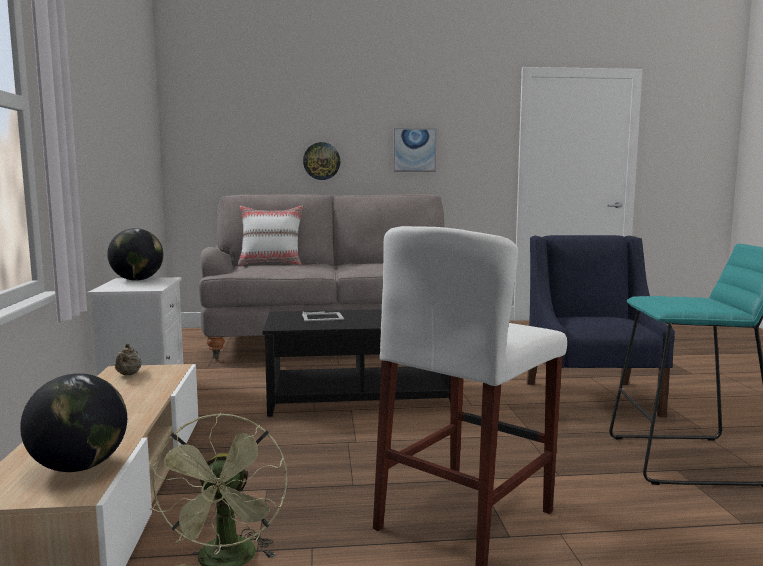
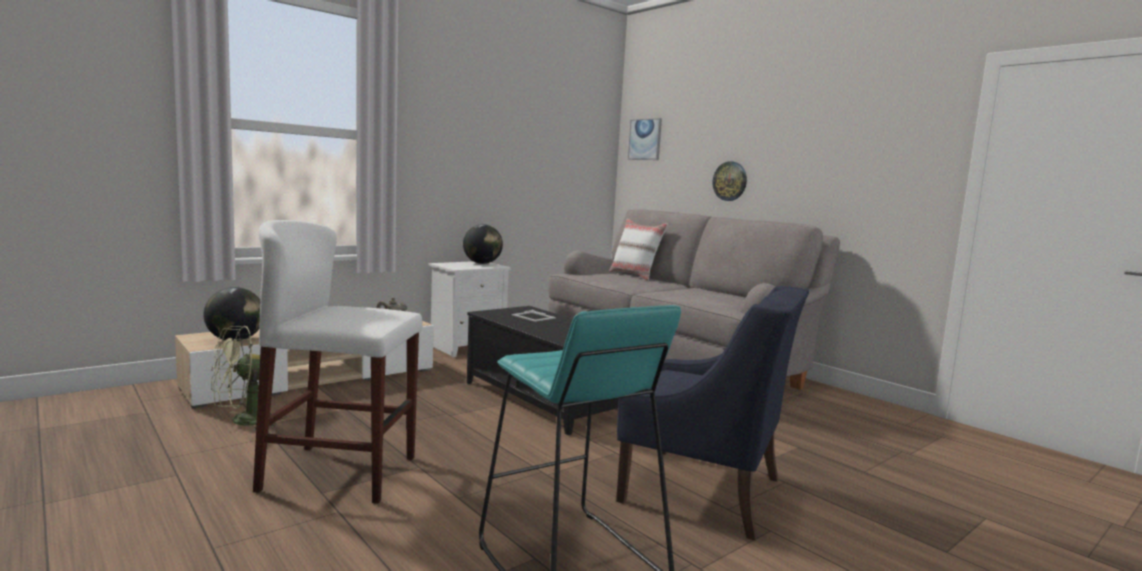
camera: 55 degrees right, 0 degrees up
(414, 150) = (824, 171): picture -> picture (645, 139)
(591, 398) = (703, 490): blue armchair -> blue armchair turned 60 degrees clockwise

